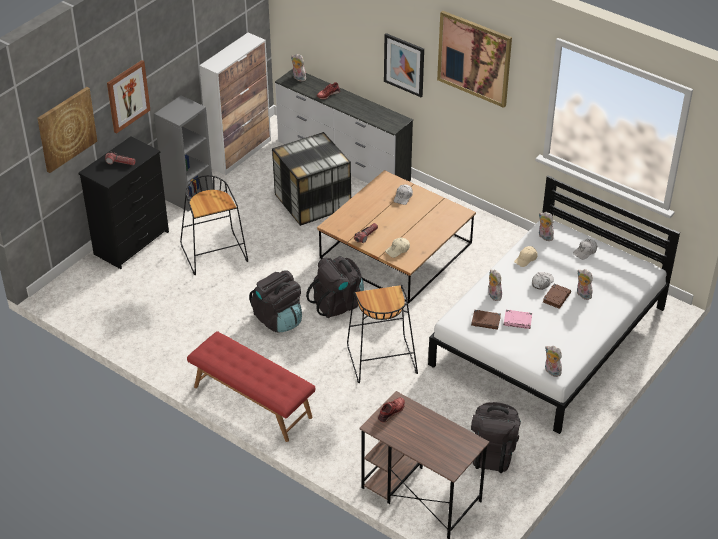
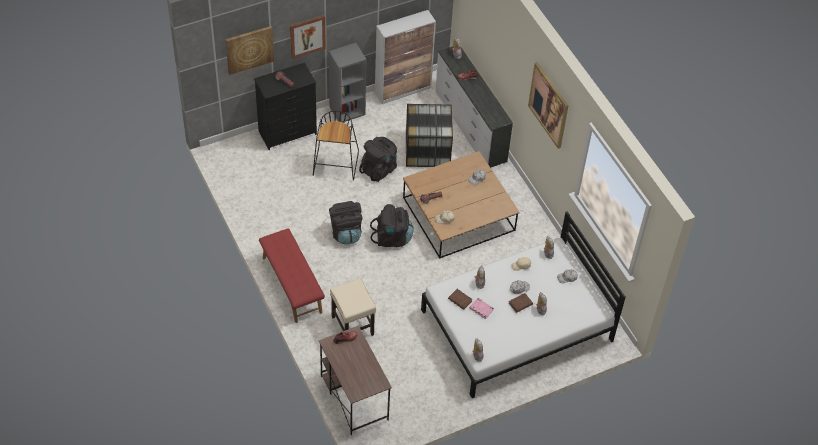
camera: 25 degrees right, 10 degrees up
(359, 415) = (352, 325): none -> beige stool
(380, 359) = (393, 291): black stool -> none
(404, 64) = (514, 83): picture -> none
(493, 453) = (419, 391): black backpack -> black backpack (379, 169)

